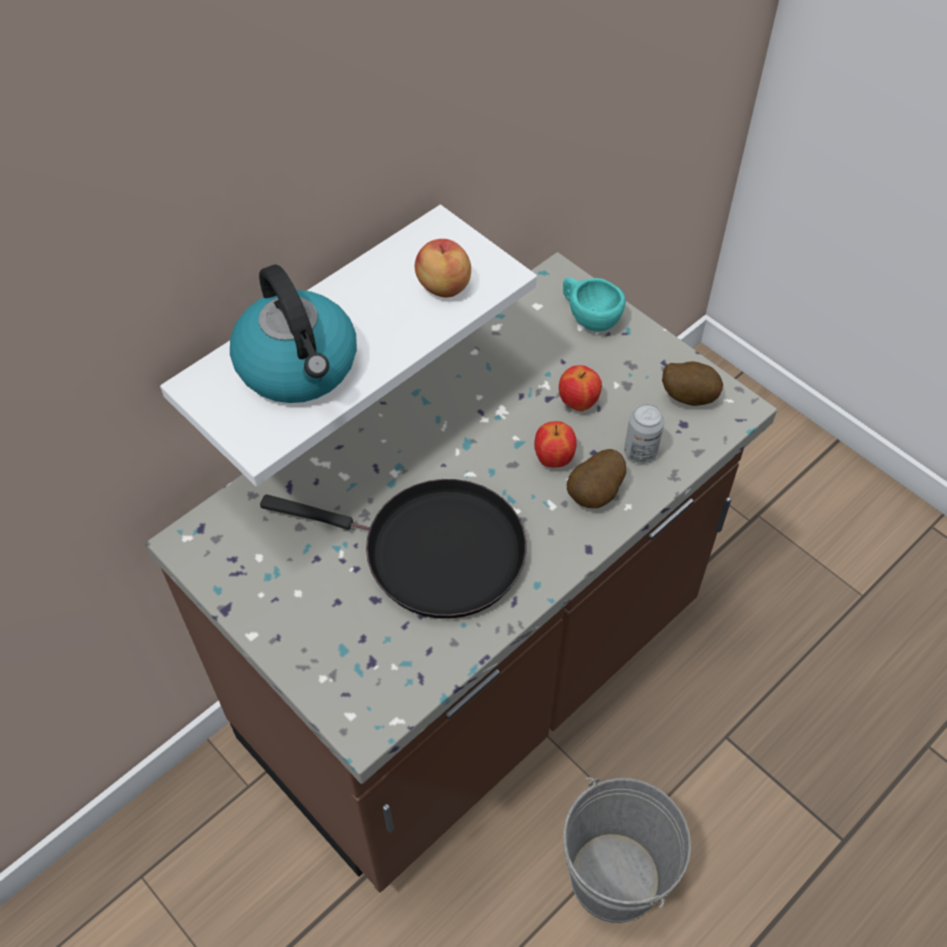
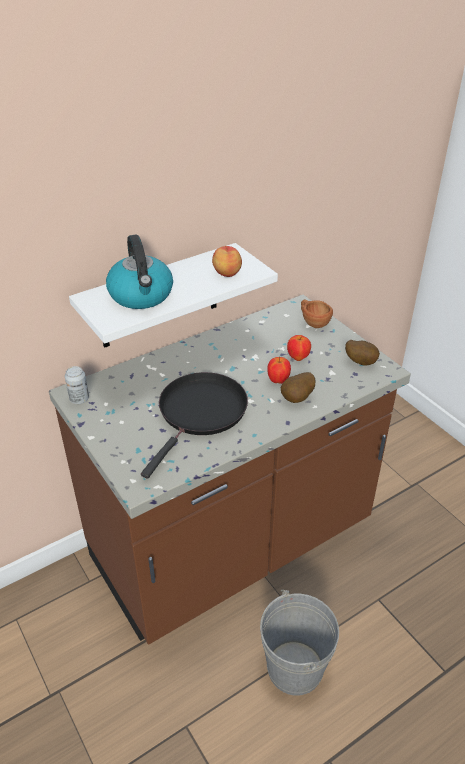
camera: 10 degrees right, 15 degrees down
(433, 552) = (200, 413): black frying pan -> black frying pan turned 90 degrees counterclockwise
(588, 317) = (313, 322): turquoise cup -> brown cup
(640, 452) = (327, 383): can -> can (79, 399)

